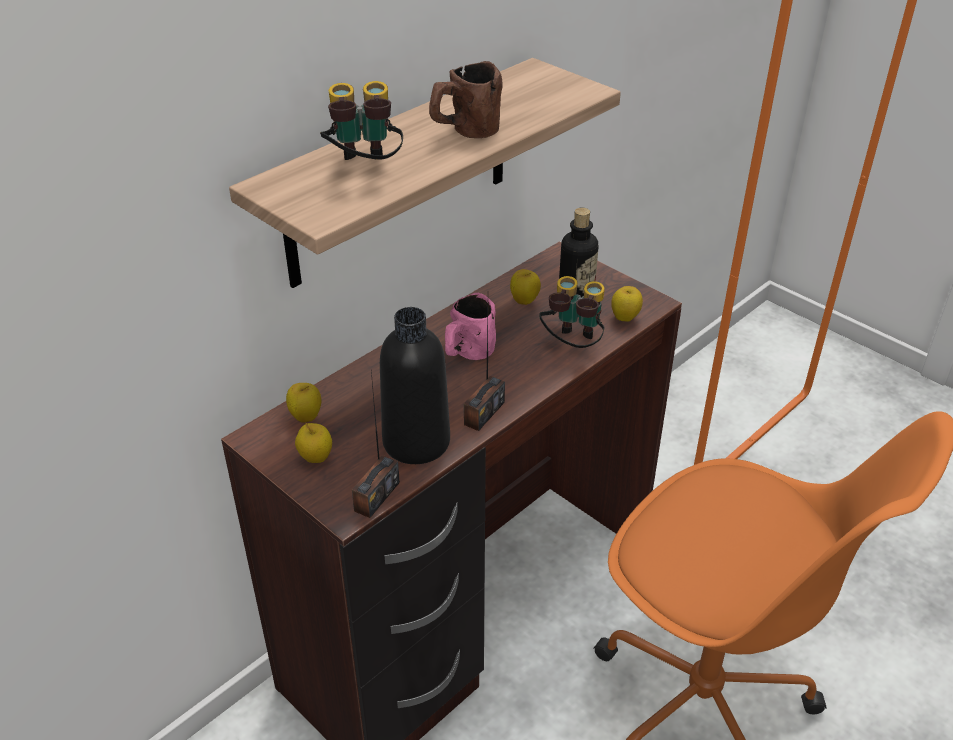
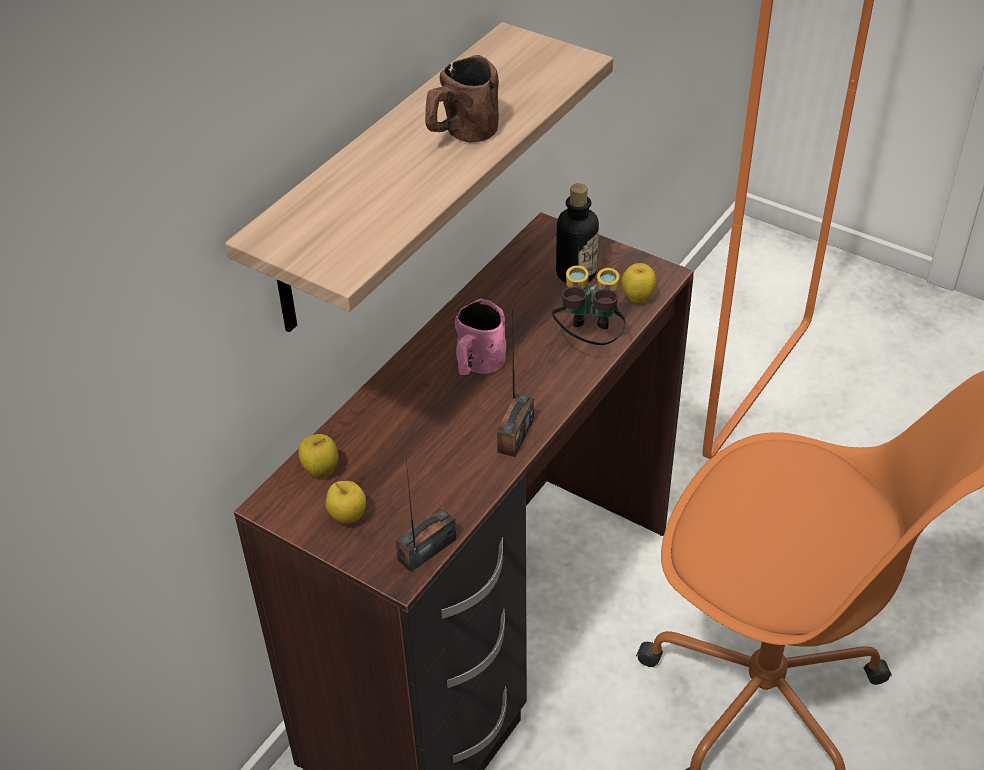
camera: 10 degrees left, 5 degrees up
(364, 168) = (367, 198): binoculars -> none
(376, 496) = (427, 550): radio -> radio turned 150 degrees counterclockwise
(416, 442) = (451, 481): black bottle -> none
(524, 301) = (522, 293): apple -> none

